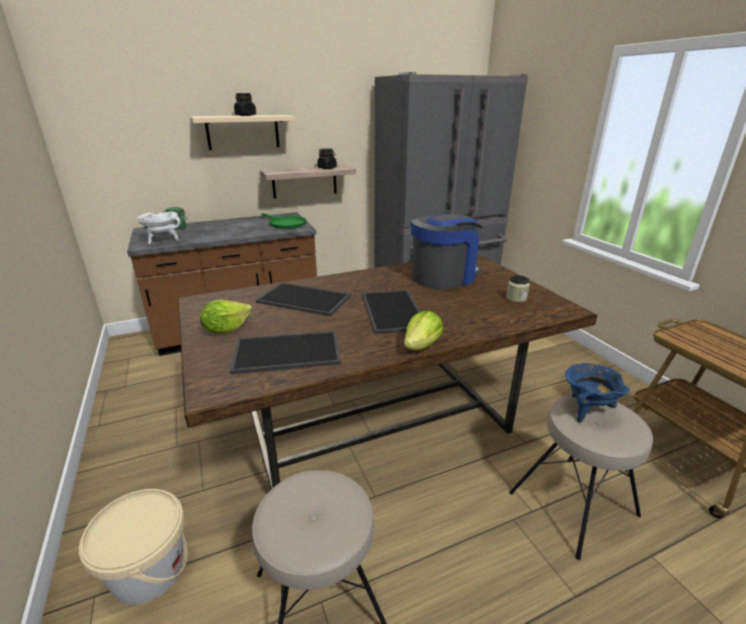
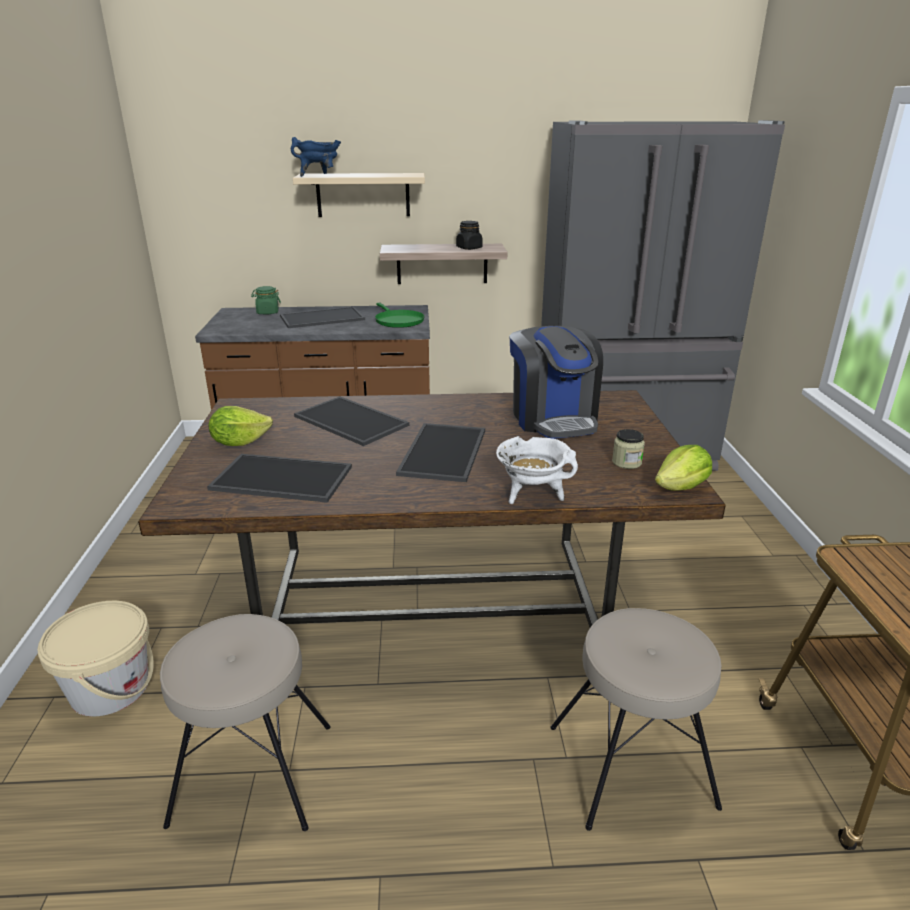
camera: 20 degrees right, 0 degrees up
(163, 240) = (240, 327): white cooking pot -> white cooking pot (532, 495)
(226, 227) = (322, 317): none -> tray
(245, 115) = (363, 174): black jar -> none
(422, 346) = (439, 500): lettuce -> lettuce (681, 488)
(443, 277) = (553, 418): coffee machine -> coffee machine turned 90 degrees clockwise
(587, 410) = (644, 630): blue cooking pot -> blue cooking pot (319, 175)

